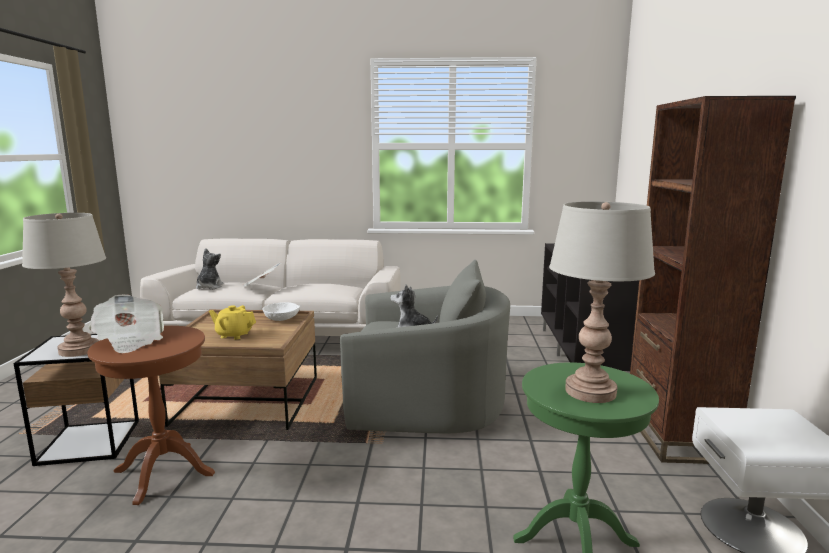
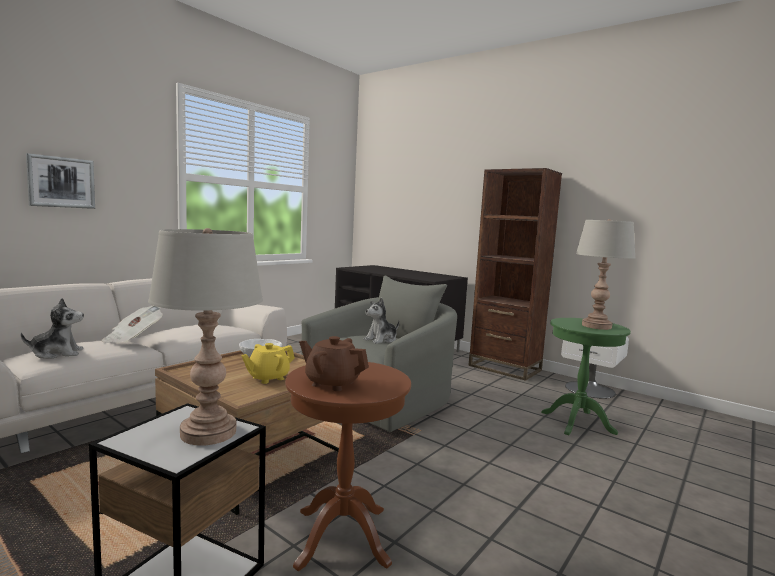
camera: 55 degrees left, 5 degrees down
(130, 341) = (332, 383): newspaper -> brown teapot
(209, 287) = (57, 353): plush toy -> plush toy turned 120 degrees clockwise
(280, 160) = (61, 182): none -> picture

